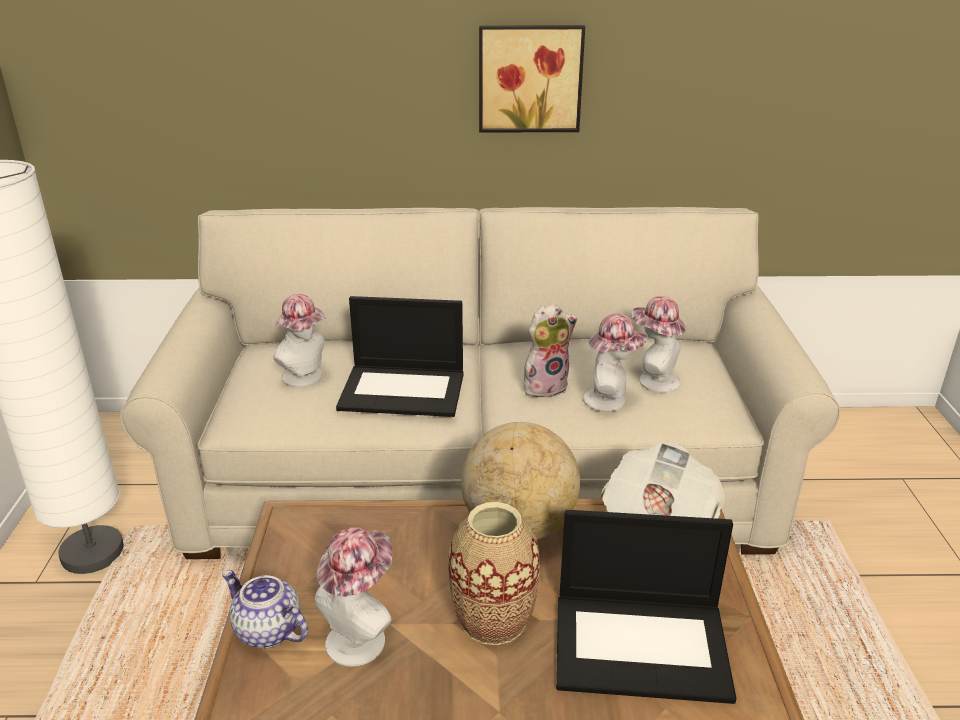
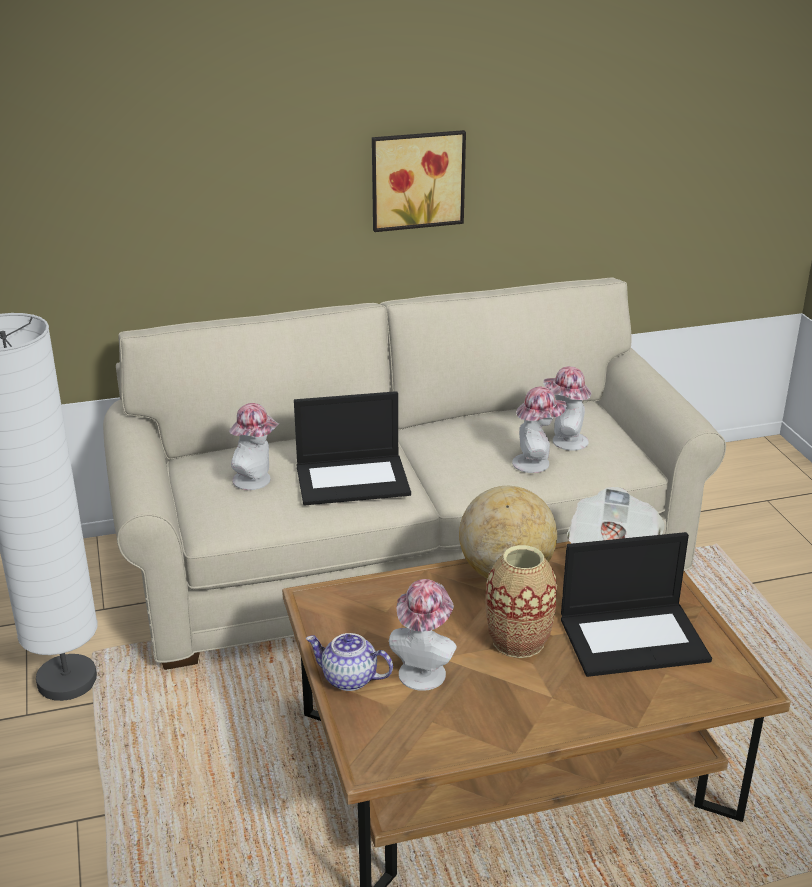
camera: 15 degrees left, 0 degrees up
(545, 386) = (475, 458): plush toy -> none

